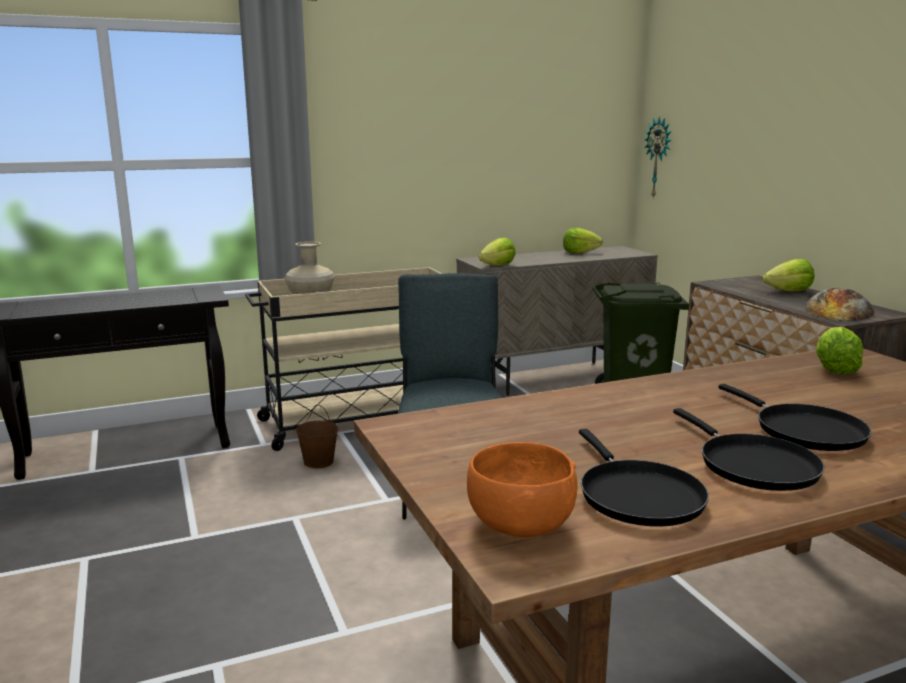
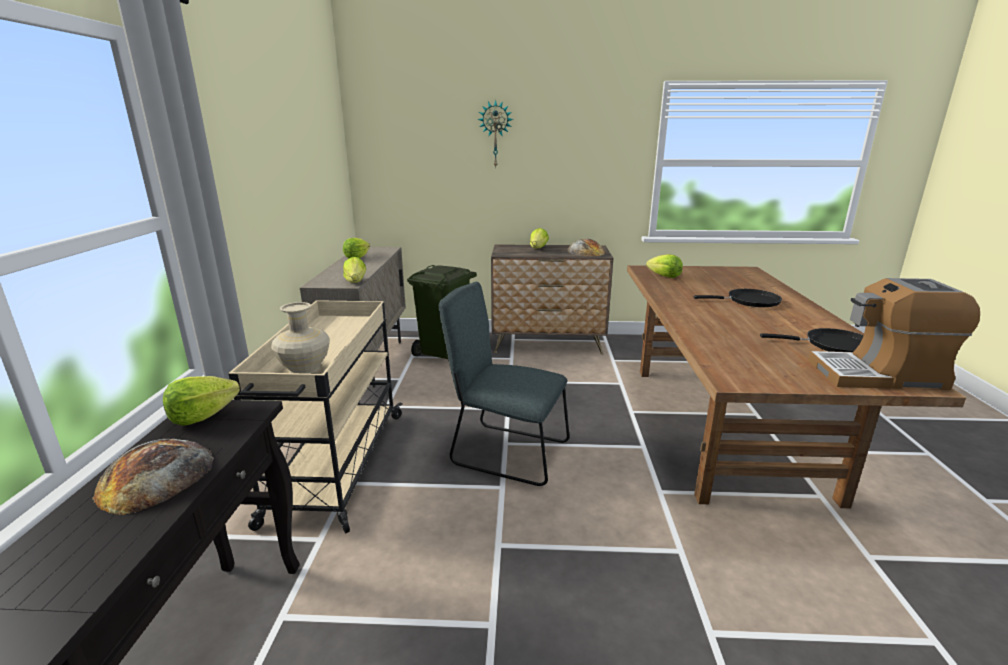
camera: 65 degrees left, 5 degrees up
(122, 301) = (157, 476): none -> bread
(196, 292) = (202, 416): none -> lettuce
(319, 462) = (401, 508): brown bucket -> none
(521, 525) = (878, 375): orange bowl -> coffee machine
(659, 158) = (377, 174): wall clock -> wall clock (495, 134)
(752, 465) = (793, 318): black frying pan -> none

